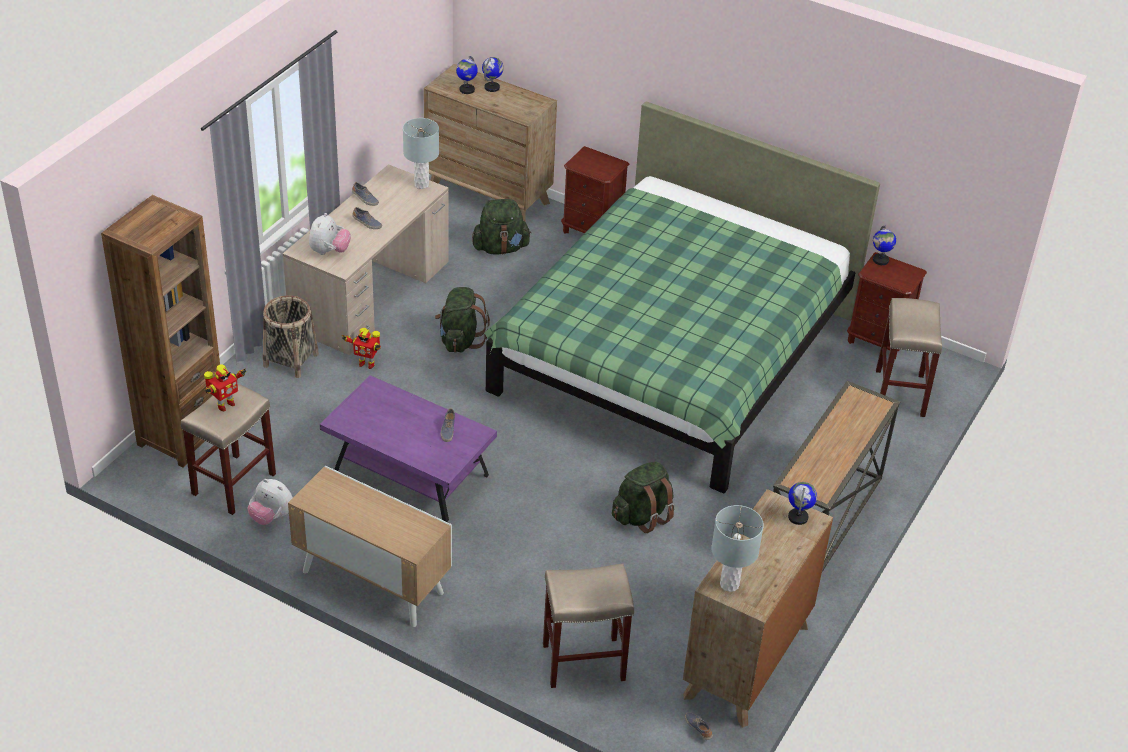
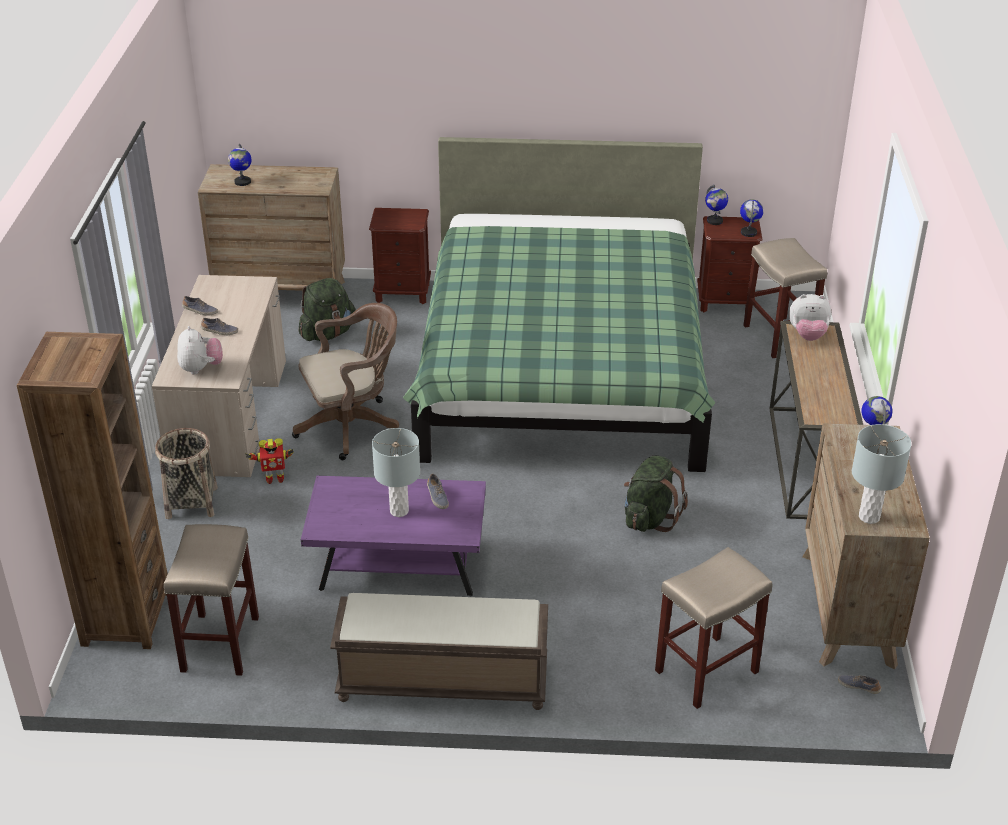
camera: 25 degrees left, 5 degrees down
(224, 405) = (203, 549): toy robot -> none
(271, 517) = (286, 660): plush toy -> plush toy (807, 335)
(371, 582) = (441, 682): cabinet -> brown bench
(422, 184) = (248, 282): grey table lamp -> grey table lamp (399, 511)
(460, 340) = (352, 426): green backpack -> brown office chair
(492, 87) = (266, 173): globe -> globe (749, 232)

